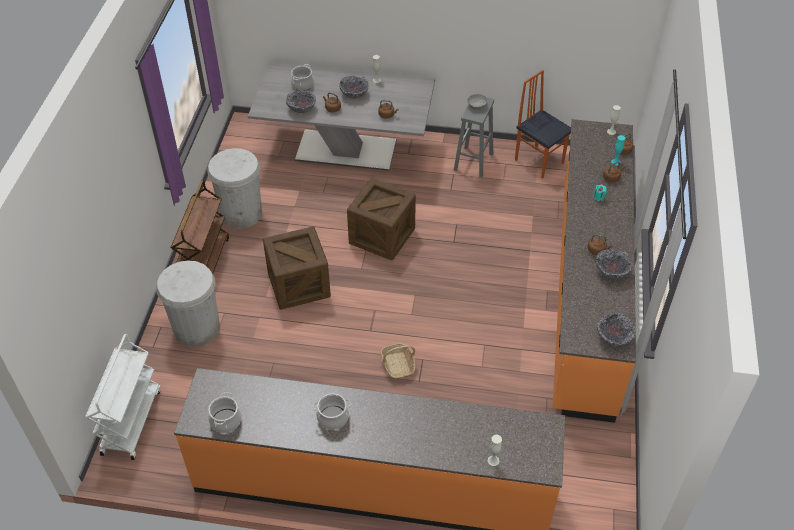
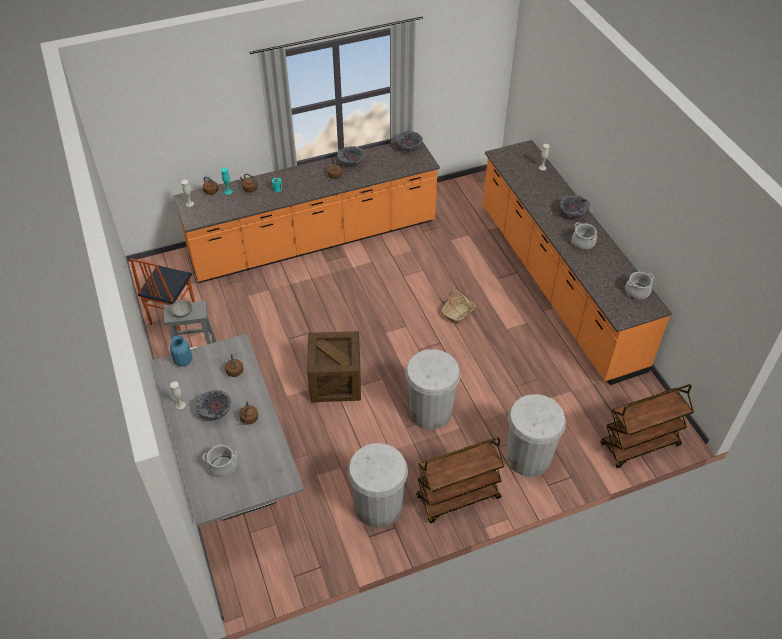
camera: 120 degrees left, 0 degrees up
(131, 421) = (639, 445): white cart -> brown cart
(299, 285) = (430, 411): crate -> white trash can
(301, 109) = (264, 445): bowl -> bowl (572, 214)
(420, 92) = (183, 361): none -> blue vase

